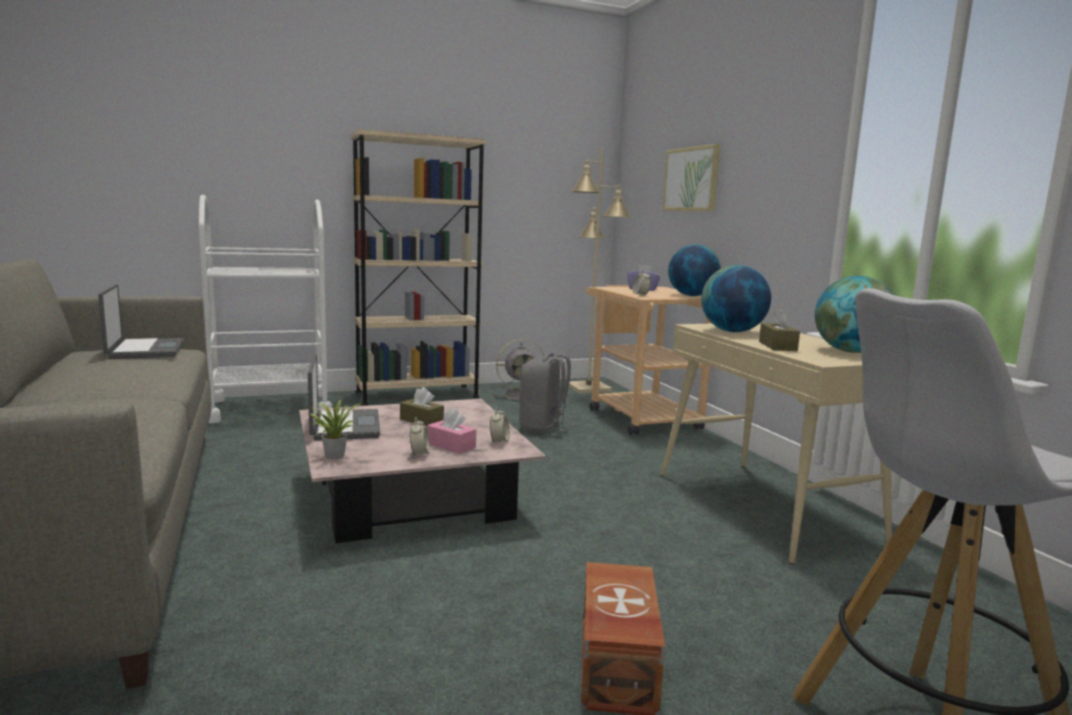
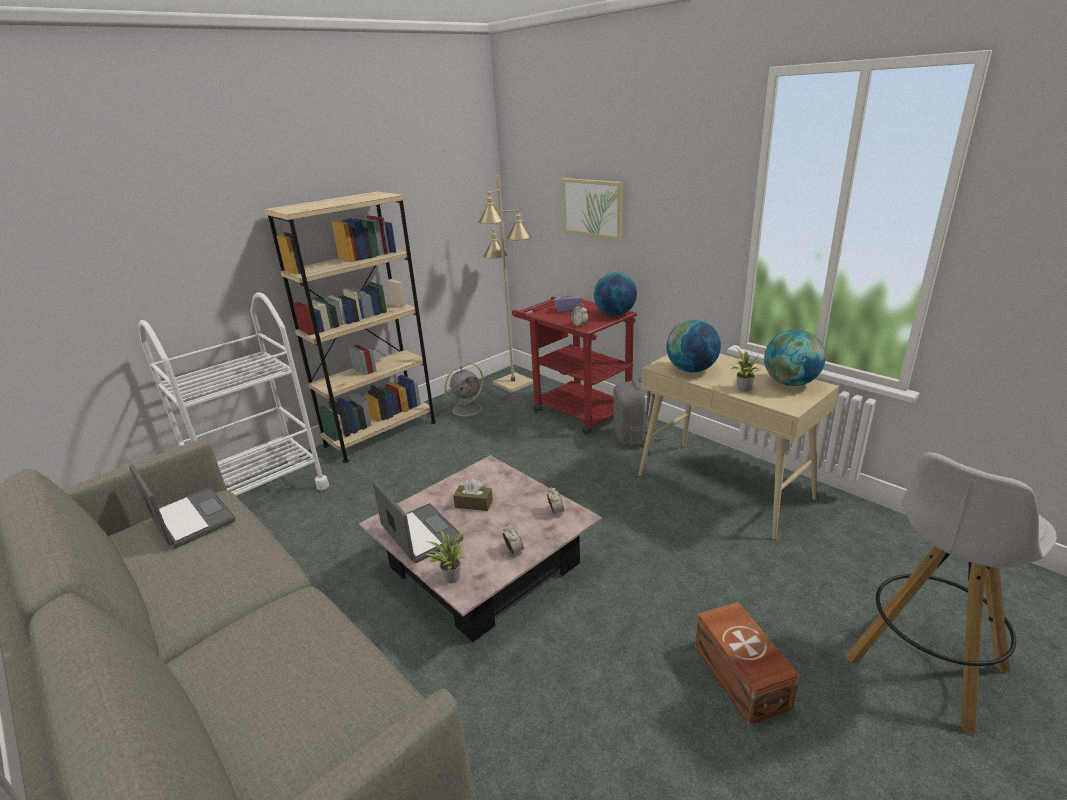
camera: 20 degrees left, 15 degrees up
(451, 445) = (526, 529): pink tissue box -> none
(543, 427) = (516, 445): grey backpack -> grey backpack (633, 437)
(638, 416) = (575, 409): beige cart -> red cart
(777, 346) = (742, 389): brown tissue box -> potted plant

